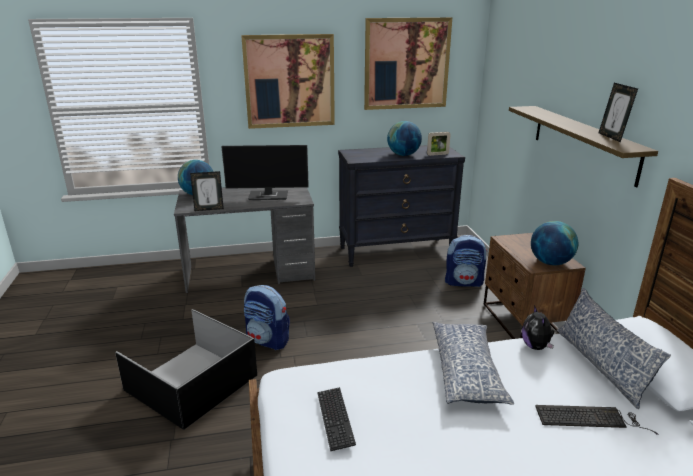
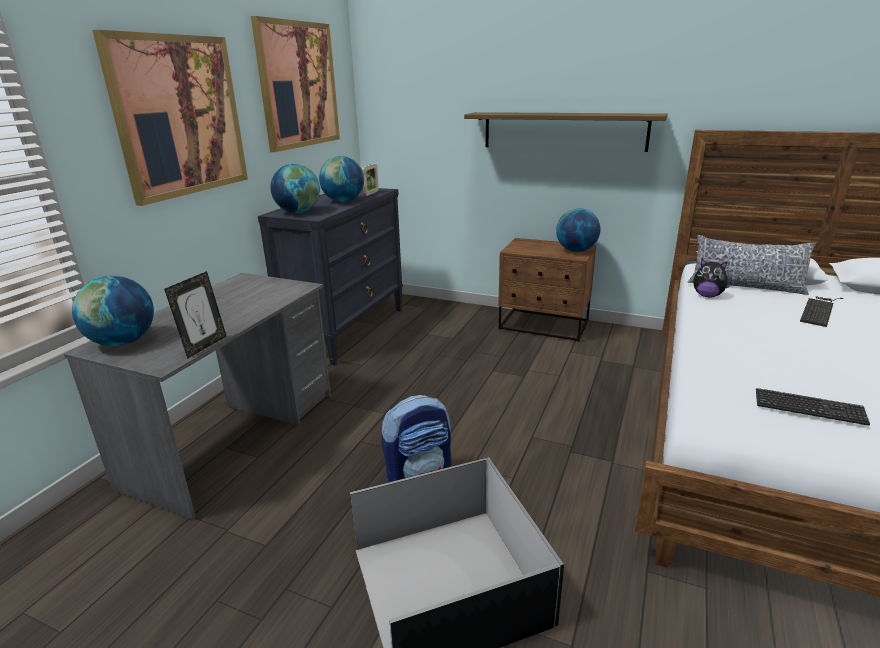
camera: 55 degrees left, 0 degrees up
(269, 196) = (243, 299): monitor -> none
(359, 154) = (298, 212): none -> globe
(464, 282) = (451, 322): backpack -> none
(467, 371) = (736, 329): pillow -> none
(612, 137) = (616, 113): picture frame -> none

